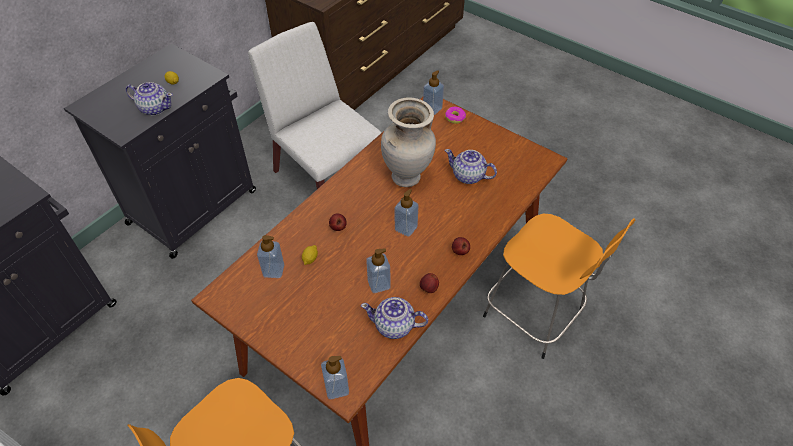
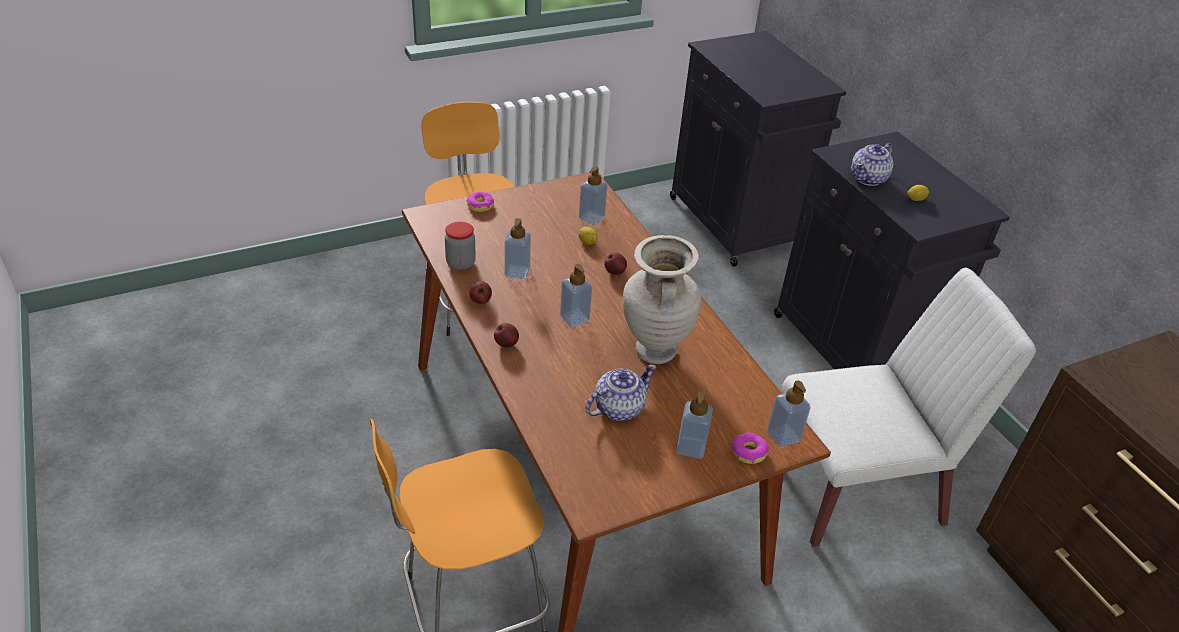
camera: 115 degrees right, 10 degrees down
(303, 358) = (480, 205): none -> donut
(336, 388) = (435, 212): soap dispenser -> soap dispenser (691, 448)
(395, 326) = (460, 263): teapot -> jar

